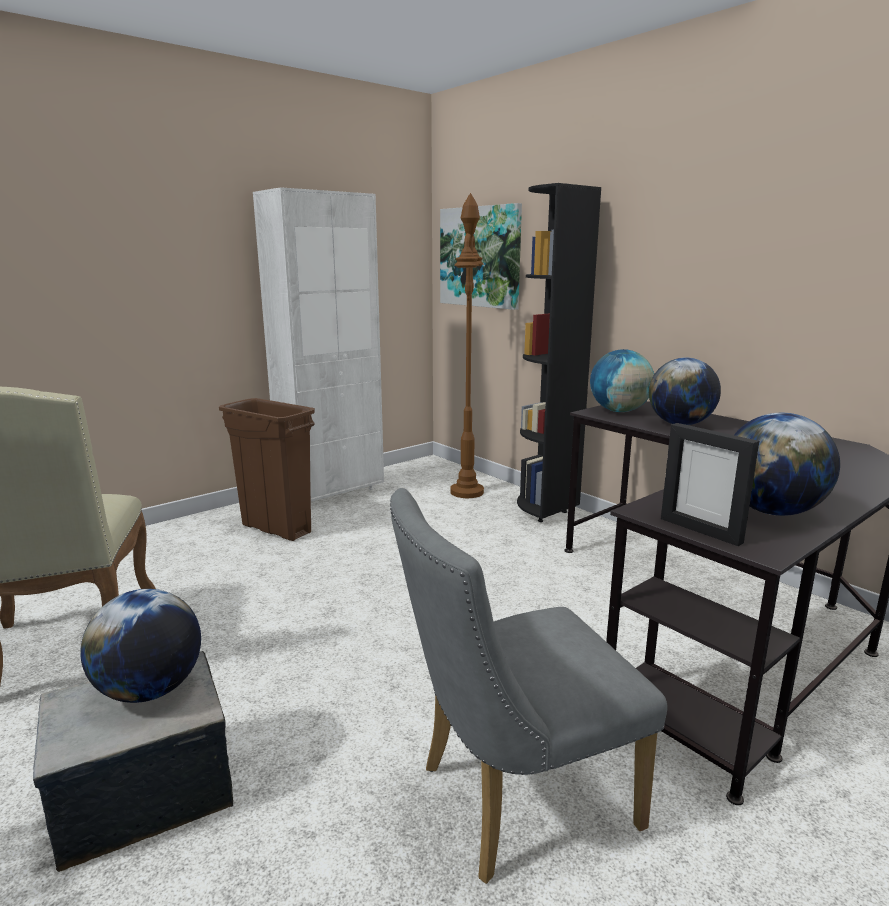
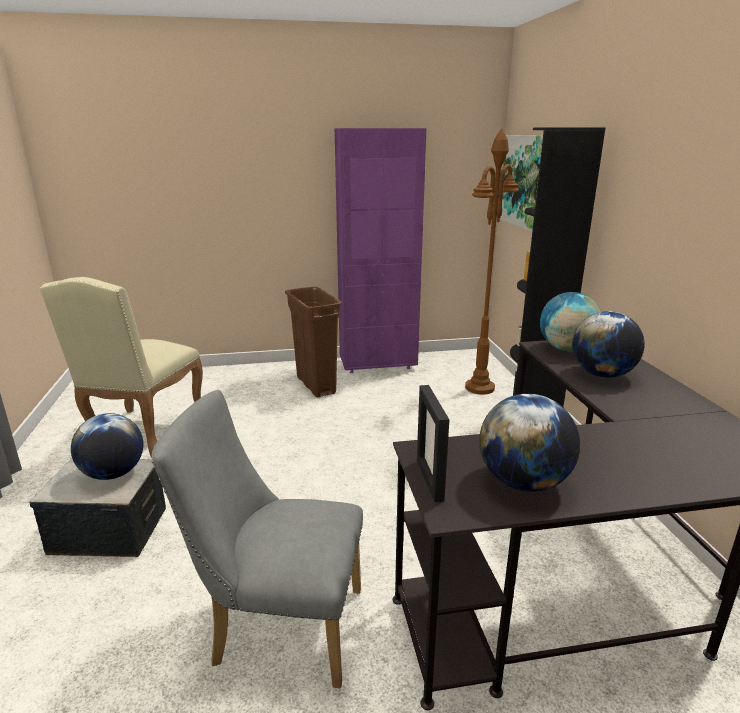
camera: 30 degrees right, 5 degrees up
(332, 492) = (378, 365): white cabinet -> purple cabinet

